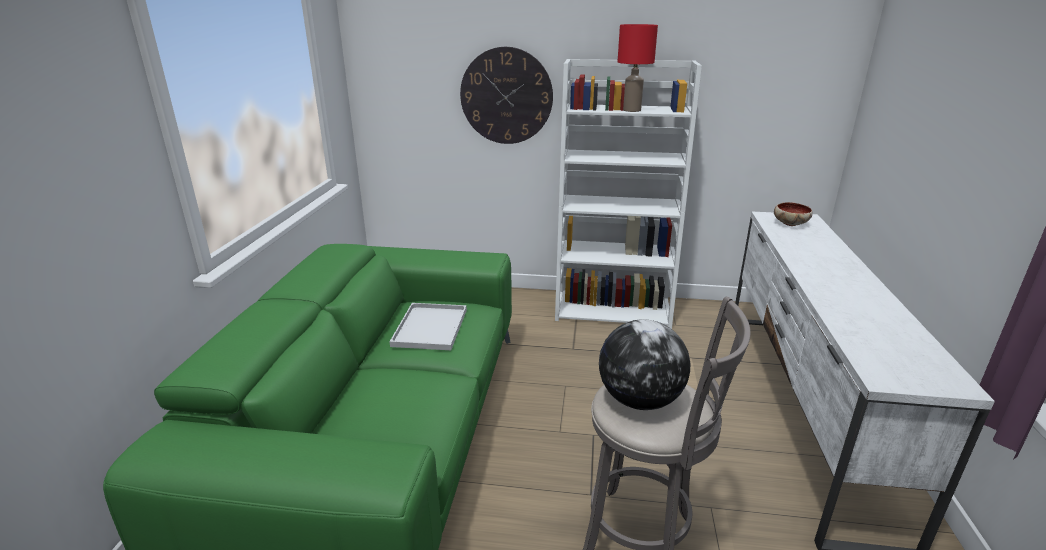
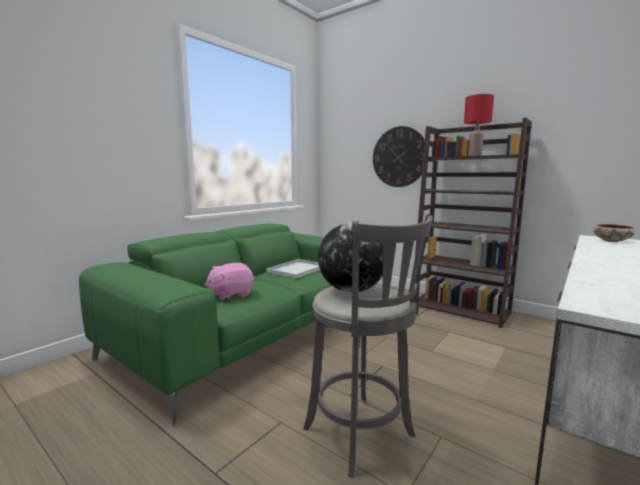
camera: 30 degrees right, 15 degrees down
(398, 420) = (231, 295): none -> pink plush toy
(613, 309) = (461, 309): white bookcase -> brown bookcase

